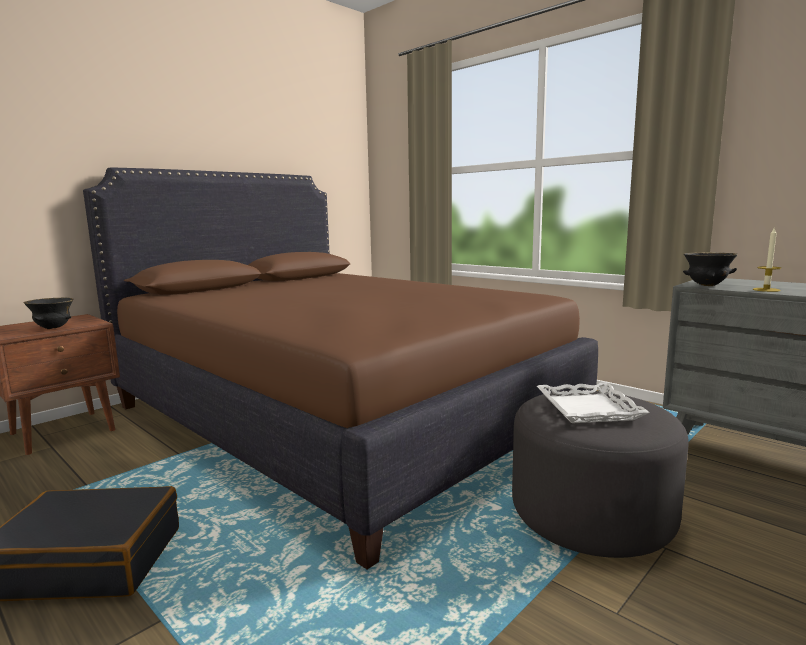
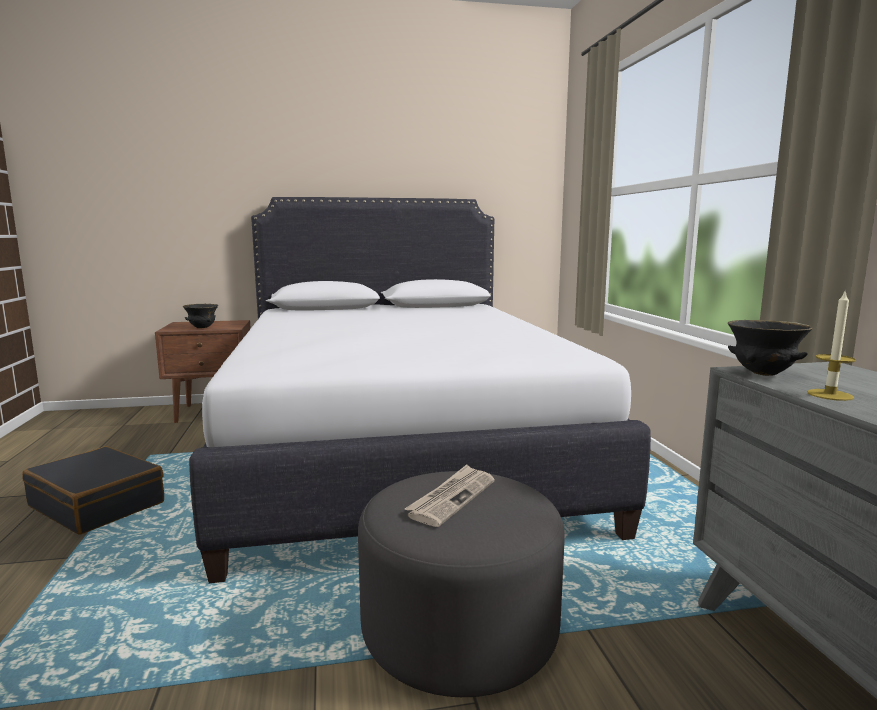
camera: 35 degrees right, 0 degrees up
(336, 415) = (398, 451): brown bed -> white bed
(587, 409) = (452, 497): white tray -> newspaper

